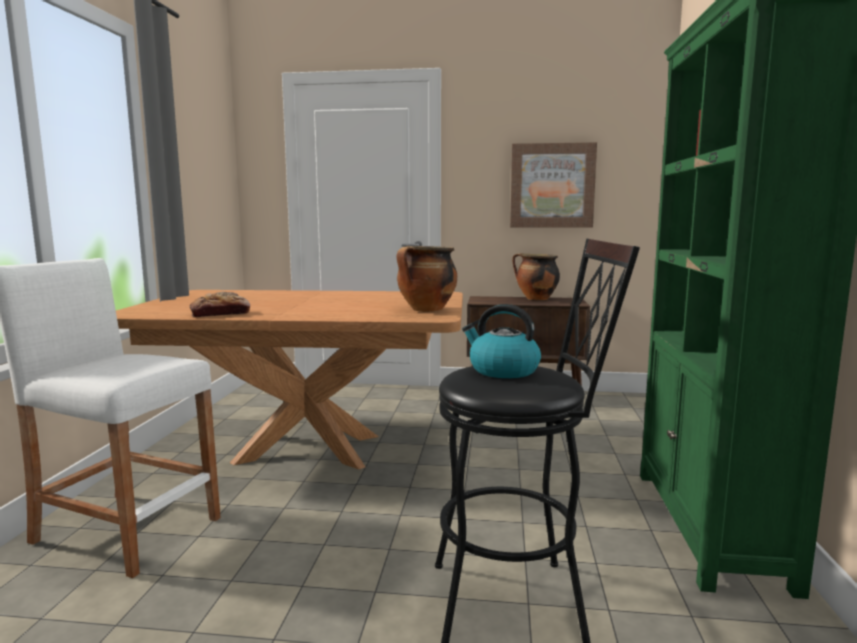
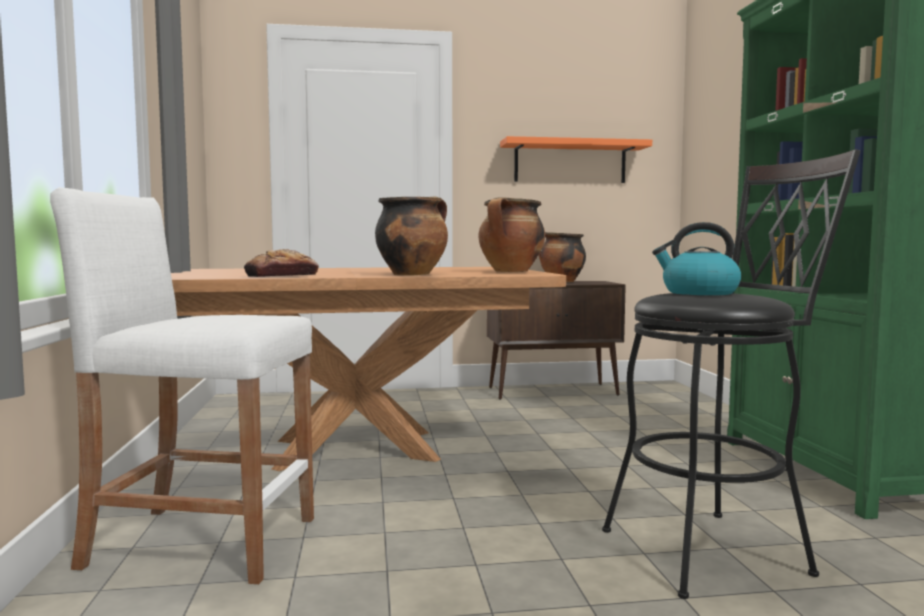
camera: 15 degrees left, 5 degrees down
(328, 314) = (412, 274): none -> cooking pot
(552, 186) = (570, 162): picture -> orange shelf

